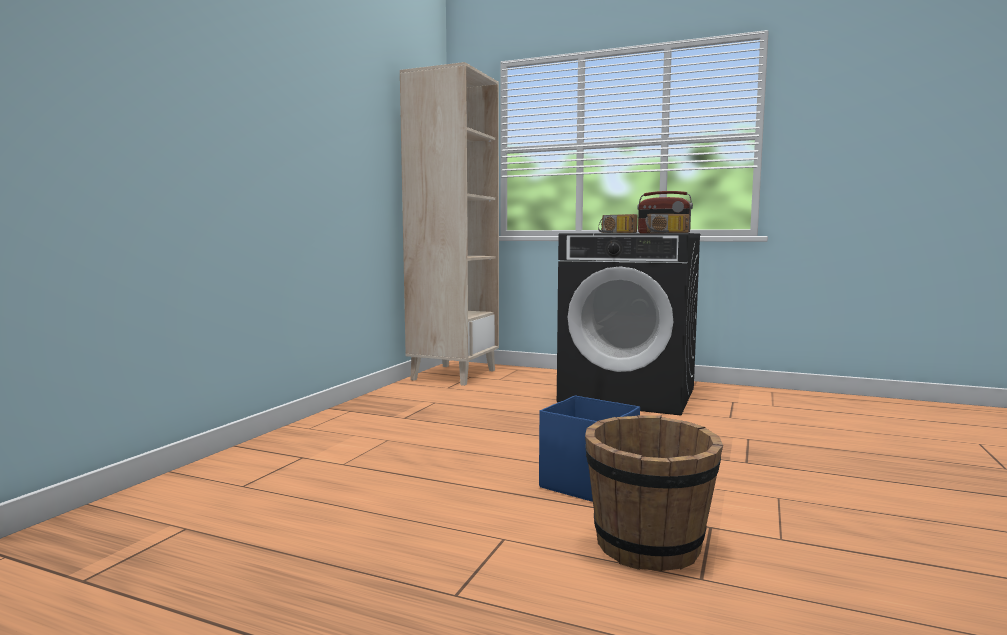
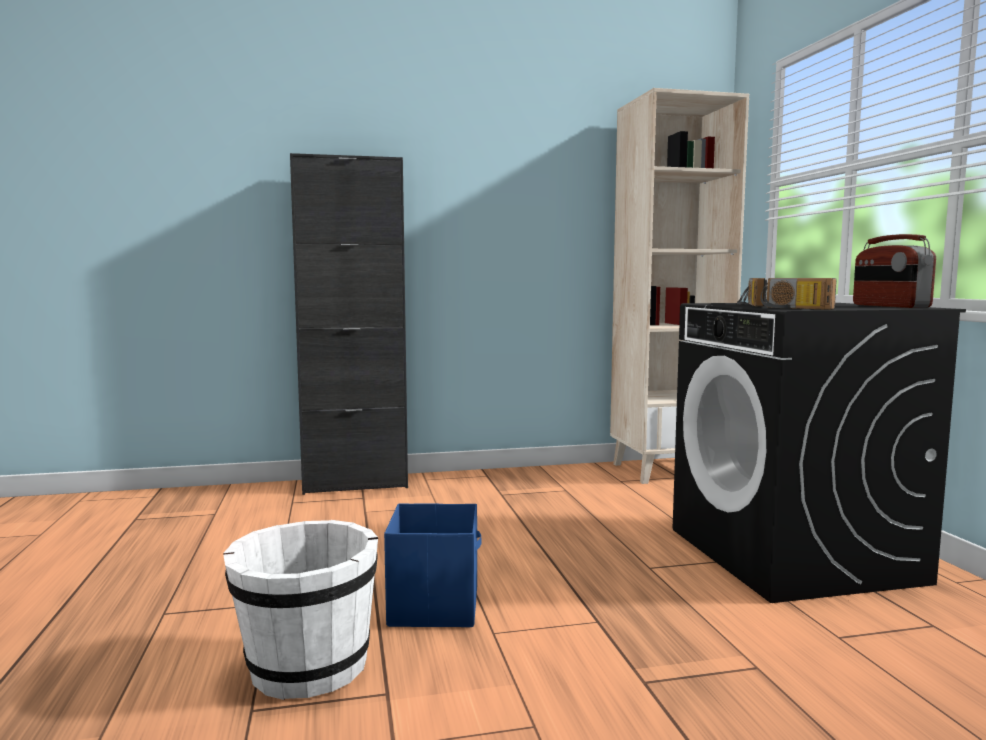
camera: 55 degrees right, 0 degrees up
(255, 452) = (355, 484): none -> black cabinet
(648, 546) = (307, 668): brown bucket -> white bucket

